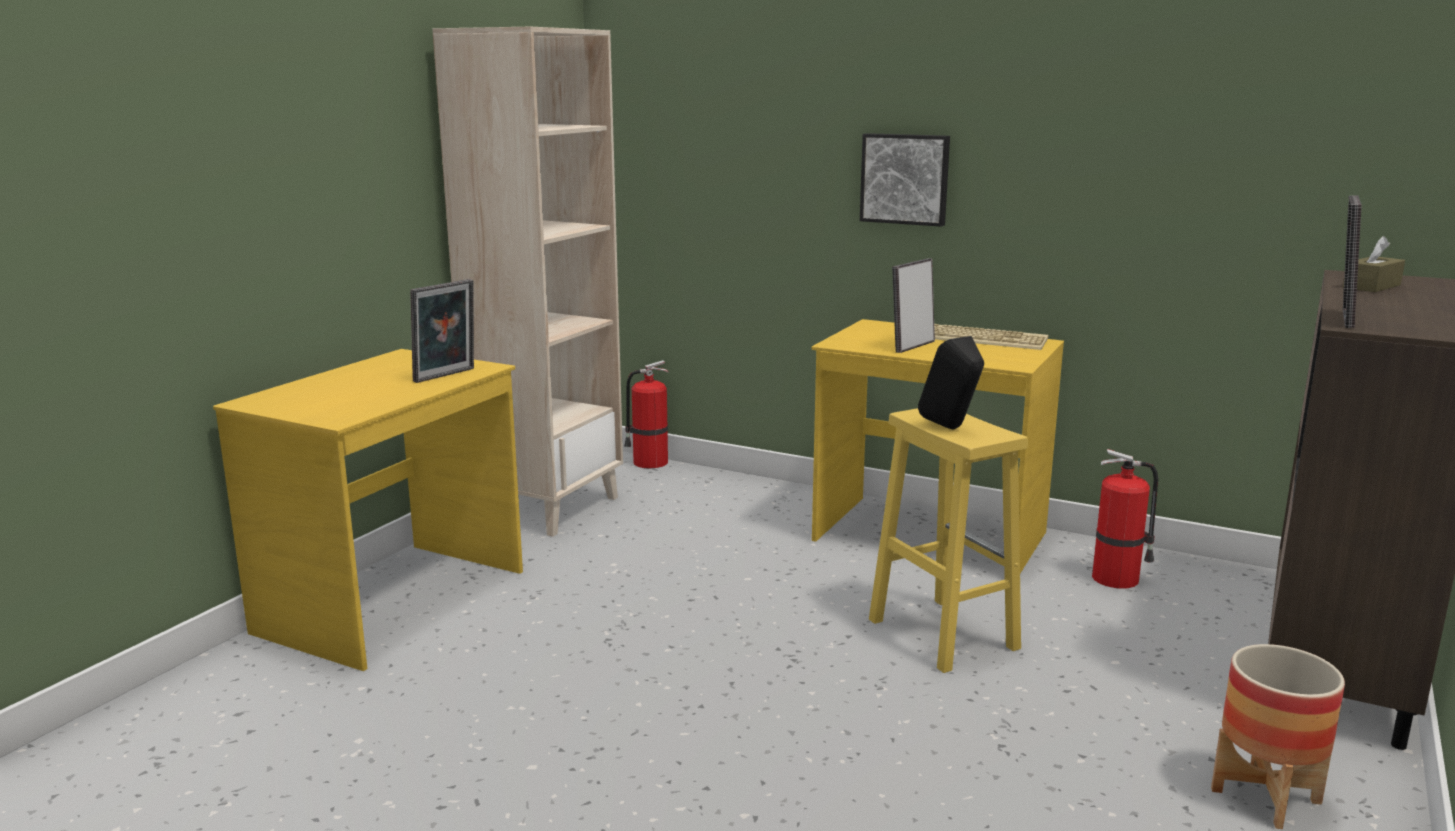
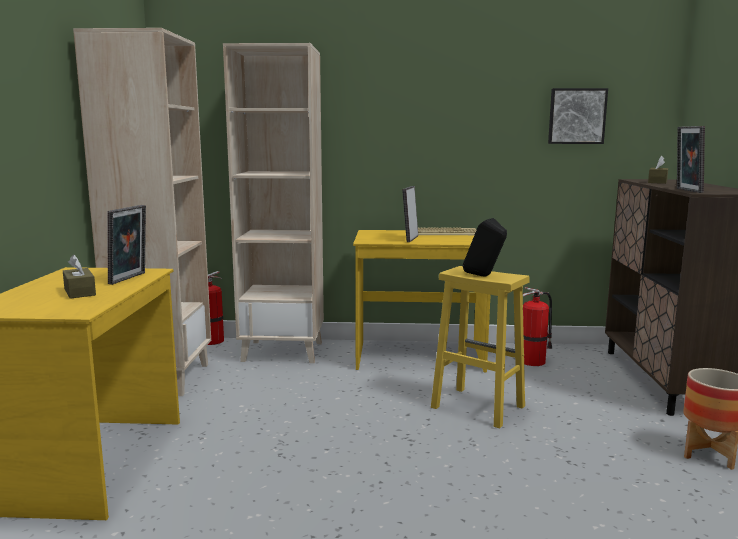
camera: 25 degrees left, 5 degrees down
(371, 389) = (79, 292): none -> brown tissue box
(733, 494) = (283, 351): none -> beige bookcase
(905, 179) = (380, 142): picture -> picture (576, 116)

